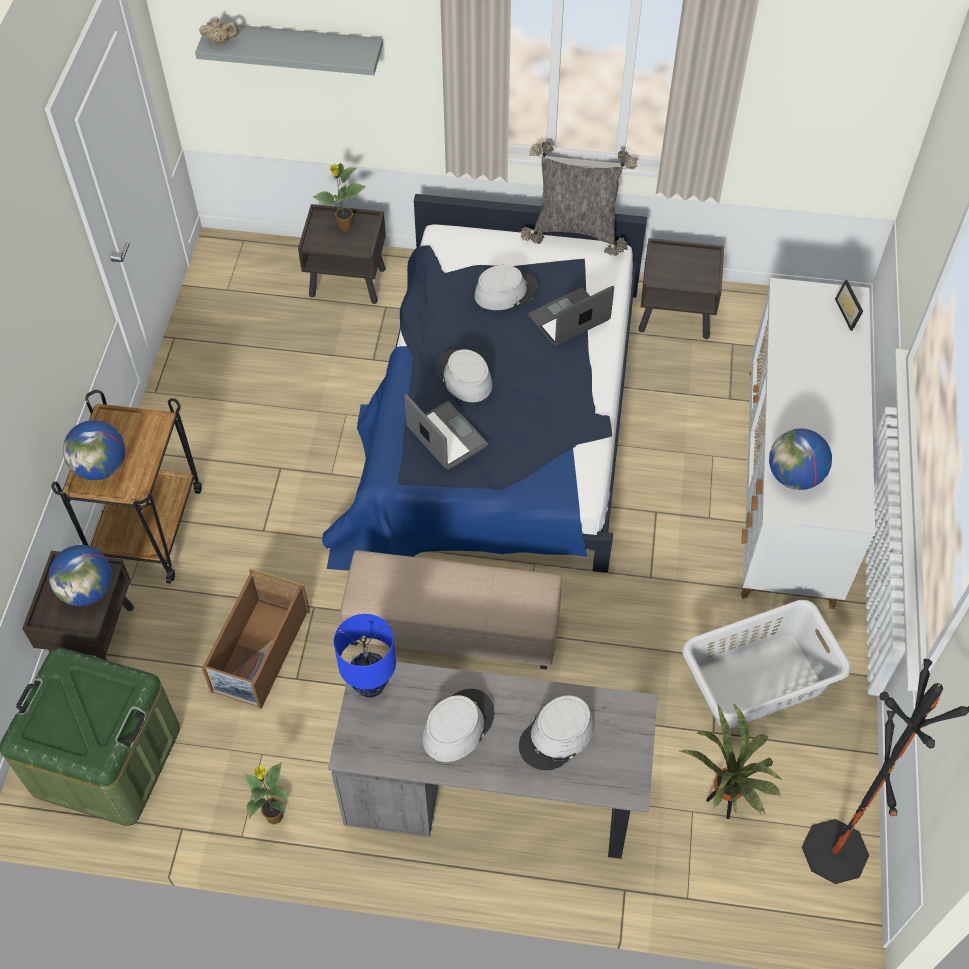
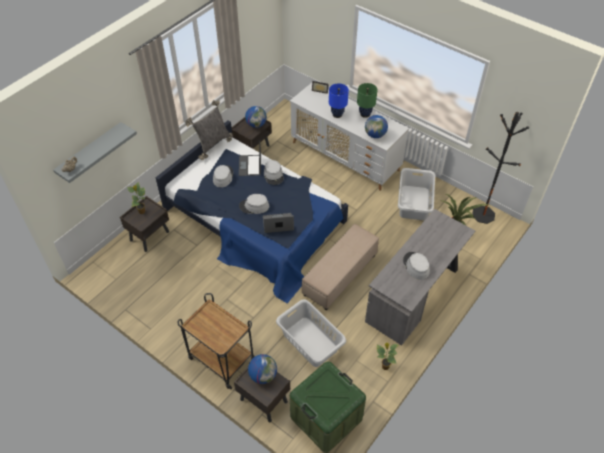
camera: 60 degrees left, 5 degrees down
(101, 467) = (217, 336): globe -> globe (256, 124)
(260, 652) = (310, 342): brown storage box -> grey laundry basket
(370, 683) = (384, 284): blue table lamp -> blue table lamp (337, 114)
(556, 736) = (435, 241): grey hat -> grey hat (273, 175)
(846, 428) = (365, 114): none -> green table lamp

